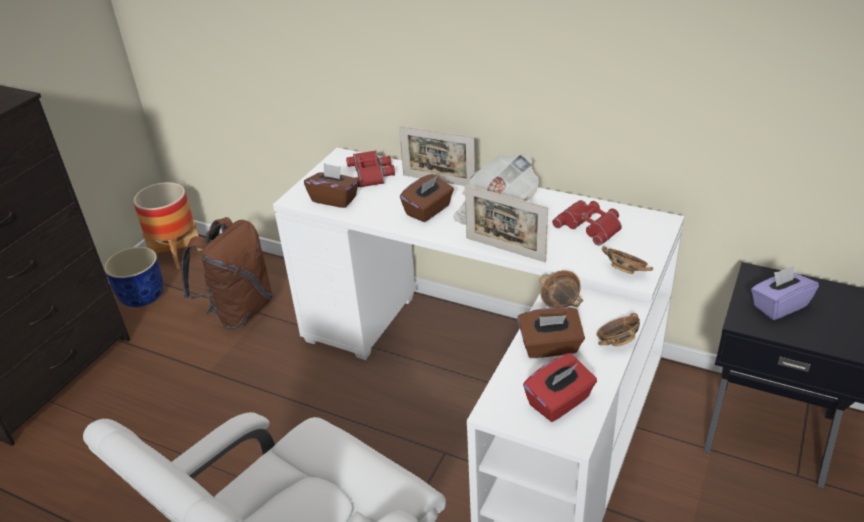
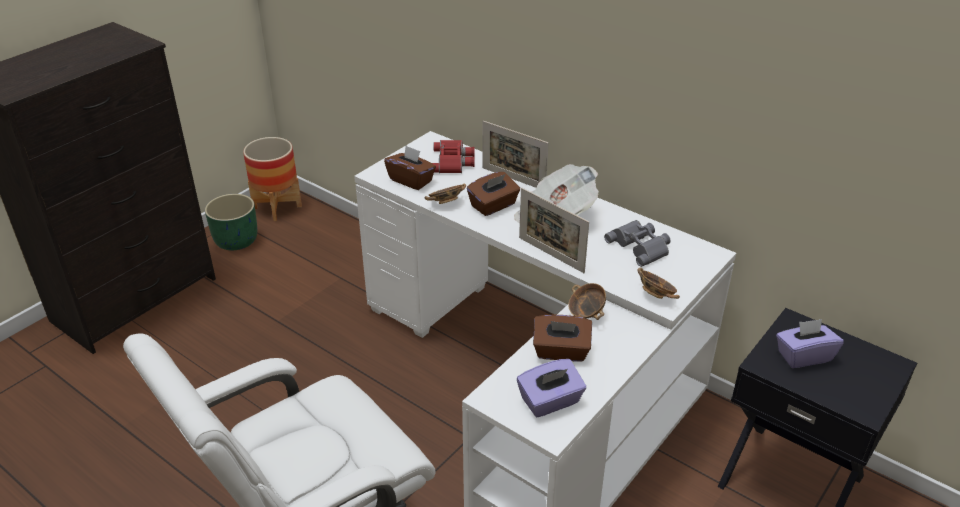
camera: 10 degrees right, 0 degrees up
(142, 295) = (236, 240): blue planter -> green planter
(239, 311) = (319, 271): brown backpack -> none
(559, 402) = (550, 402): red tissue box -> purple tissue box
(590, 225) = (641, 246): red binoculars -> grey binoculars
(616, 341) = (624, 358): bowl -> bowl (445, 202)

